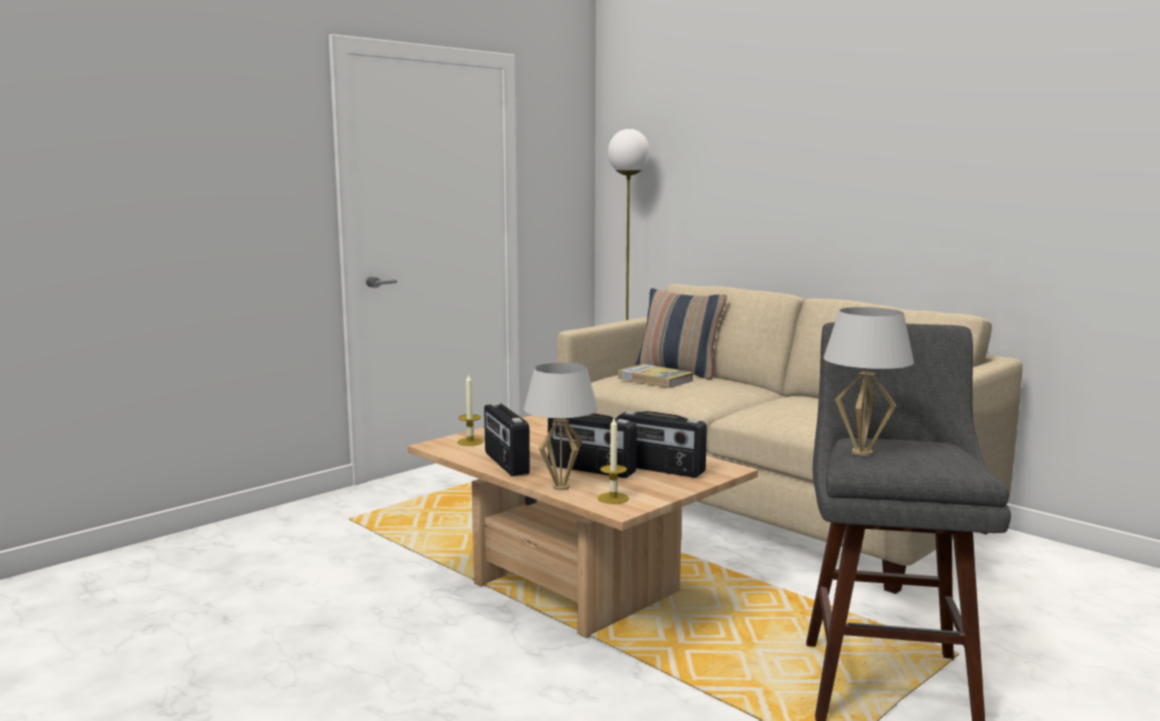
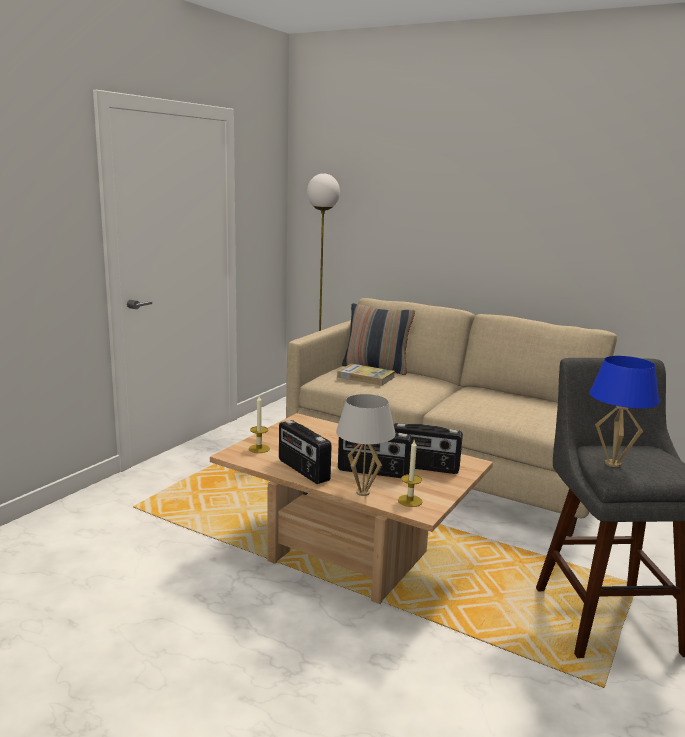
camera: 15 degrees left, 5 degrees up
(861, 453) = (612, 464): white table lamp -> blue table lamp

